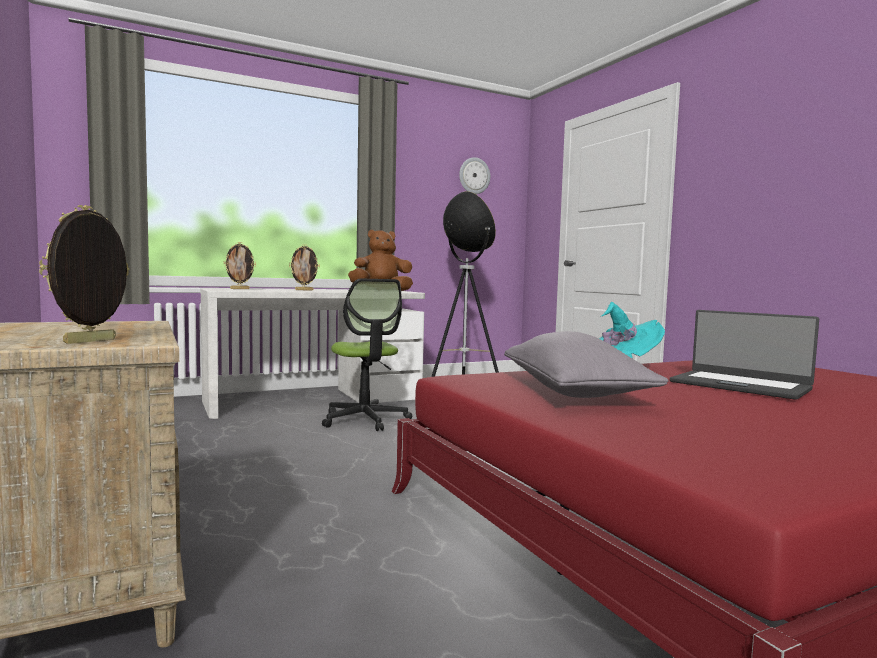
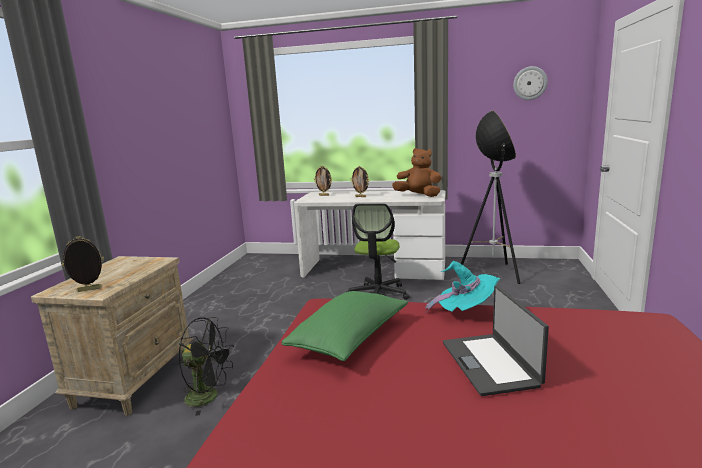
camera: 40 degrees right, 10 degrees up
(306, 568) = (209, 397): none -> black fan
(573, 392) = (350, 339): grey pillow -> green pillow

